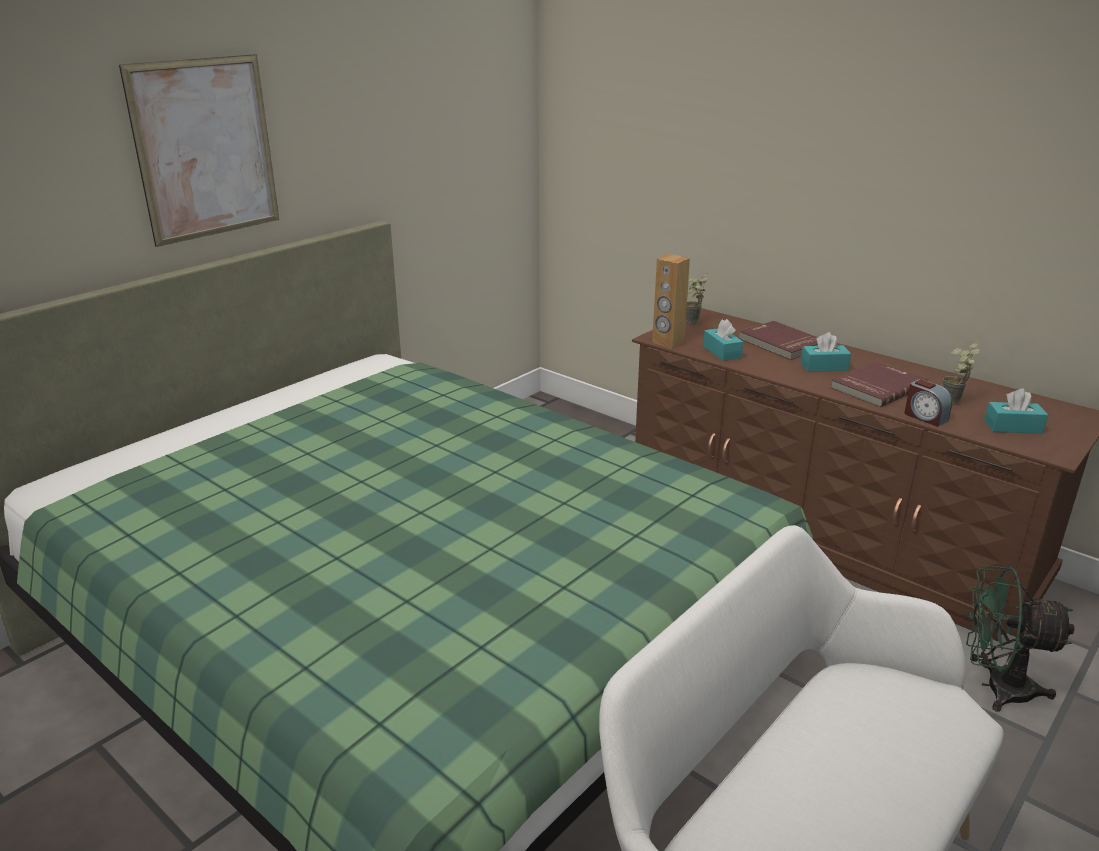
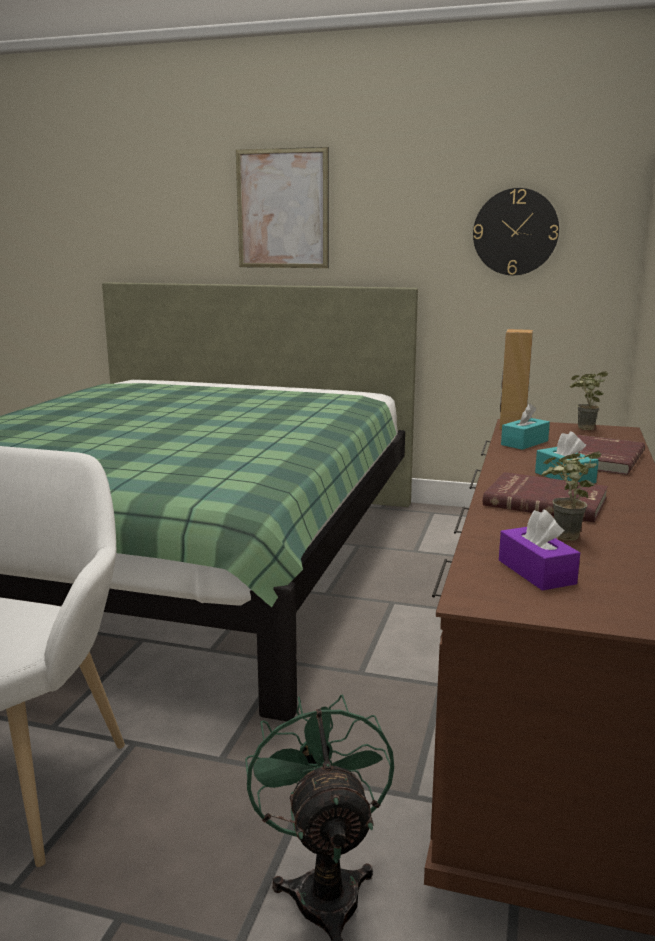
camera: 65 degrees right, 10 degrees down
(453, 139) = (515, 232): none -> wall clock
(925, 417) = (489, 525): alarm clock -> none
(1013, 427) = (536, 572): turquoise tissue box -> purple tissue box

